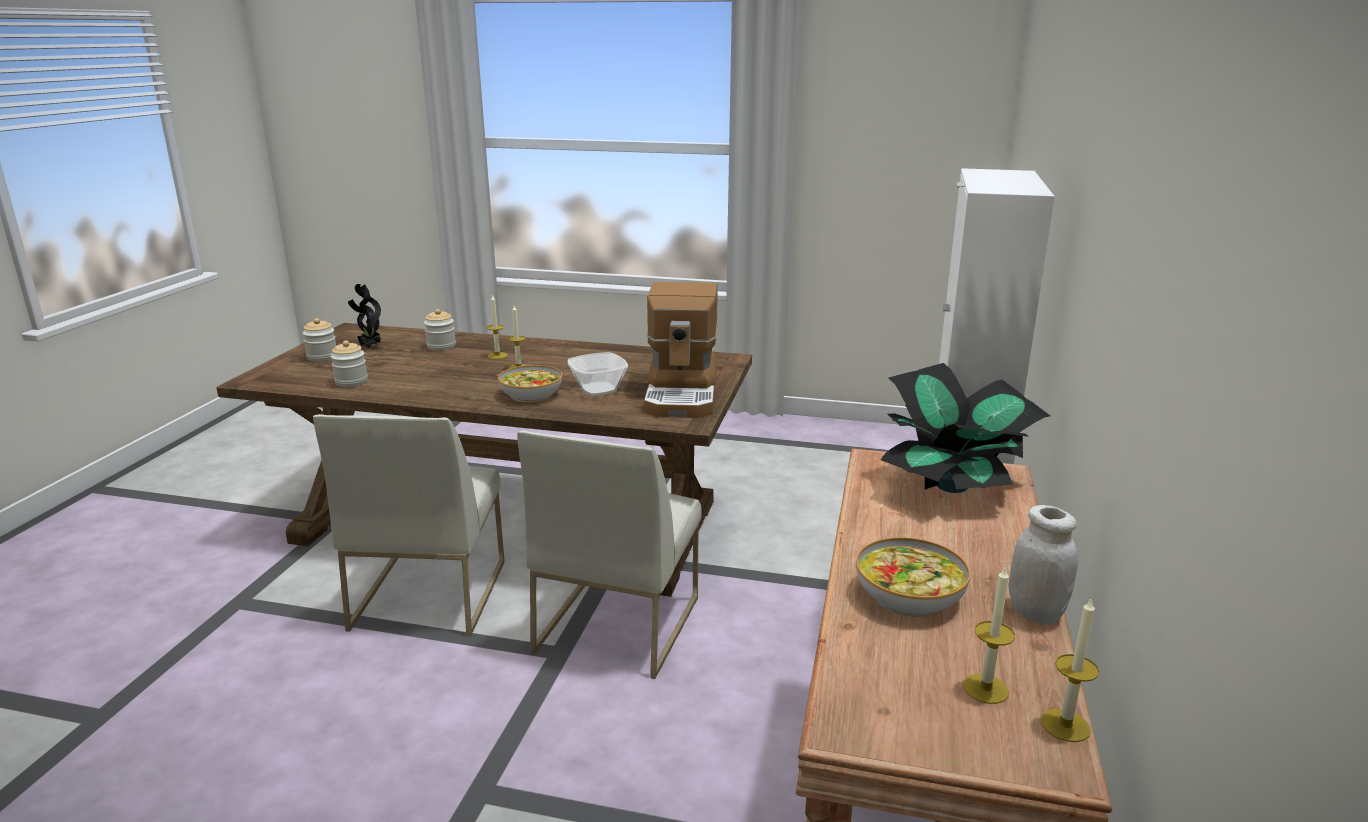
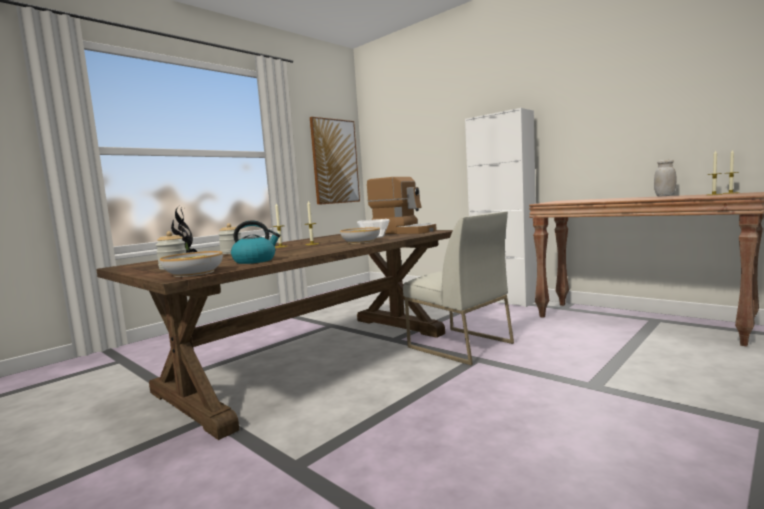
camera: 60 degrees left, 15 degrees down
(351, 381) = (255, 261): jar -> kettle
(429, 593) = (375, 387): white chair -> none
(908, 595) = (655, 198): bowl -> bowl (193, 273)
(919, 166) = (335, 161): none -> picture
(953, 485) = (570, 200): potted plant -> none

